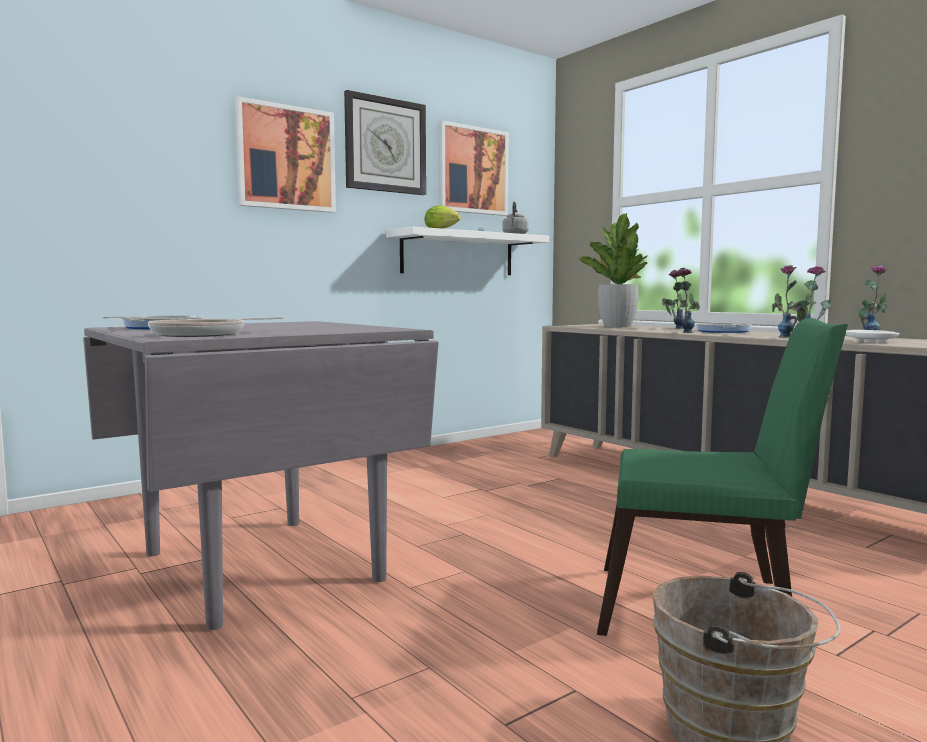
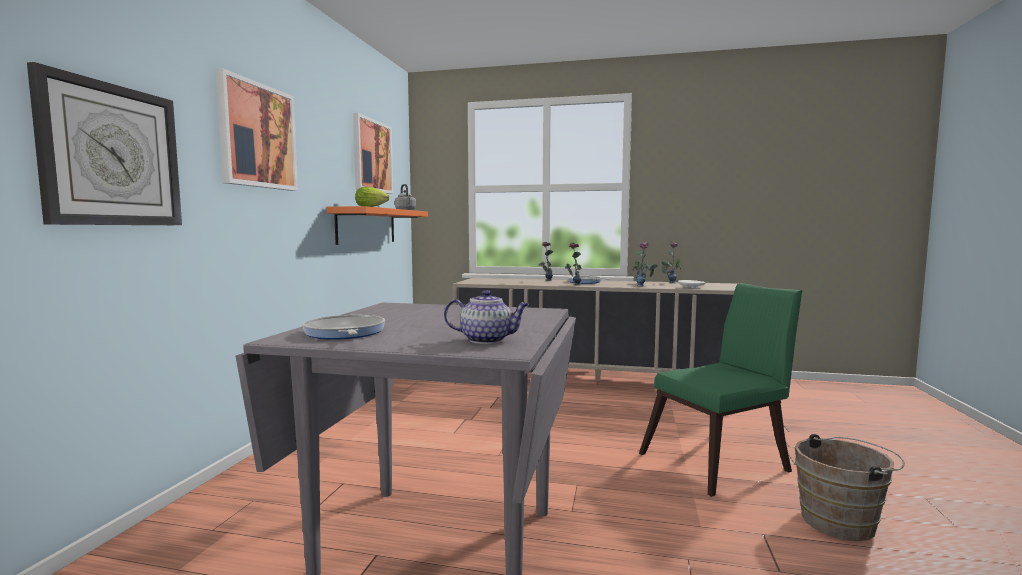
camera: 40 degrees left, 0 degrees up
(204, 334) = (487, 340): frying pan -> teapot
(385, 145) = (323, 130): wall clock -> wall clock (112, 155)
(458, 254) = (366, 226): white shelf -> orange shelf
(617, 326) = (503, 280): potted plant -> none

